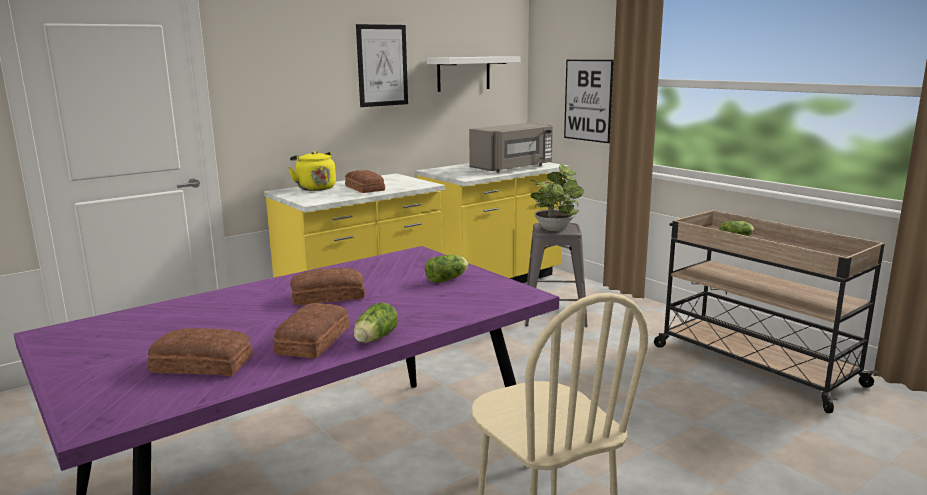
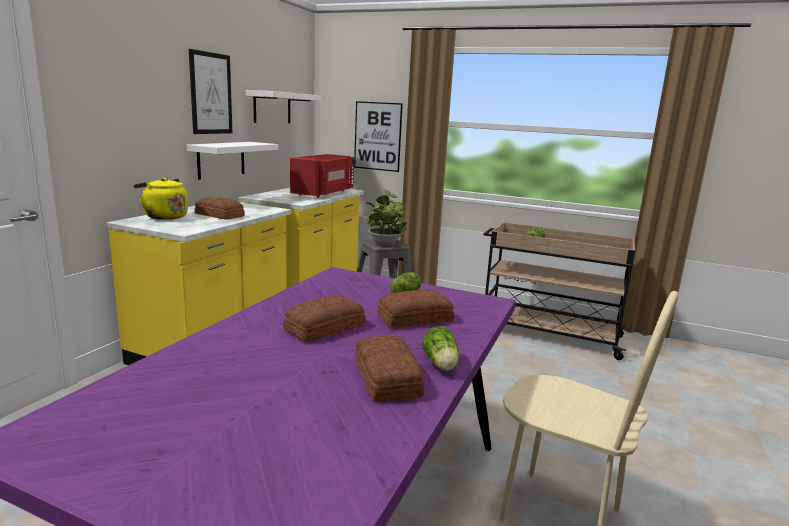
camera: 30 degrees left, 0 degrees up
(202, 363) = (308, 433): bread -> bread (413, 318)
(394, 131) = (221, 159): none -> white shelf
(513, 168) = (324, 193): grey microwave -> red microwave

